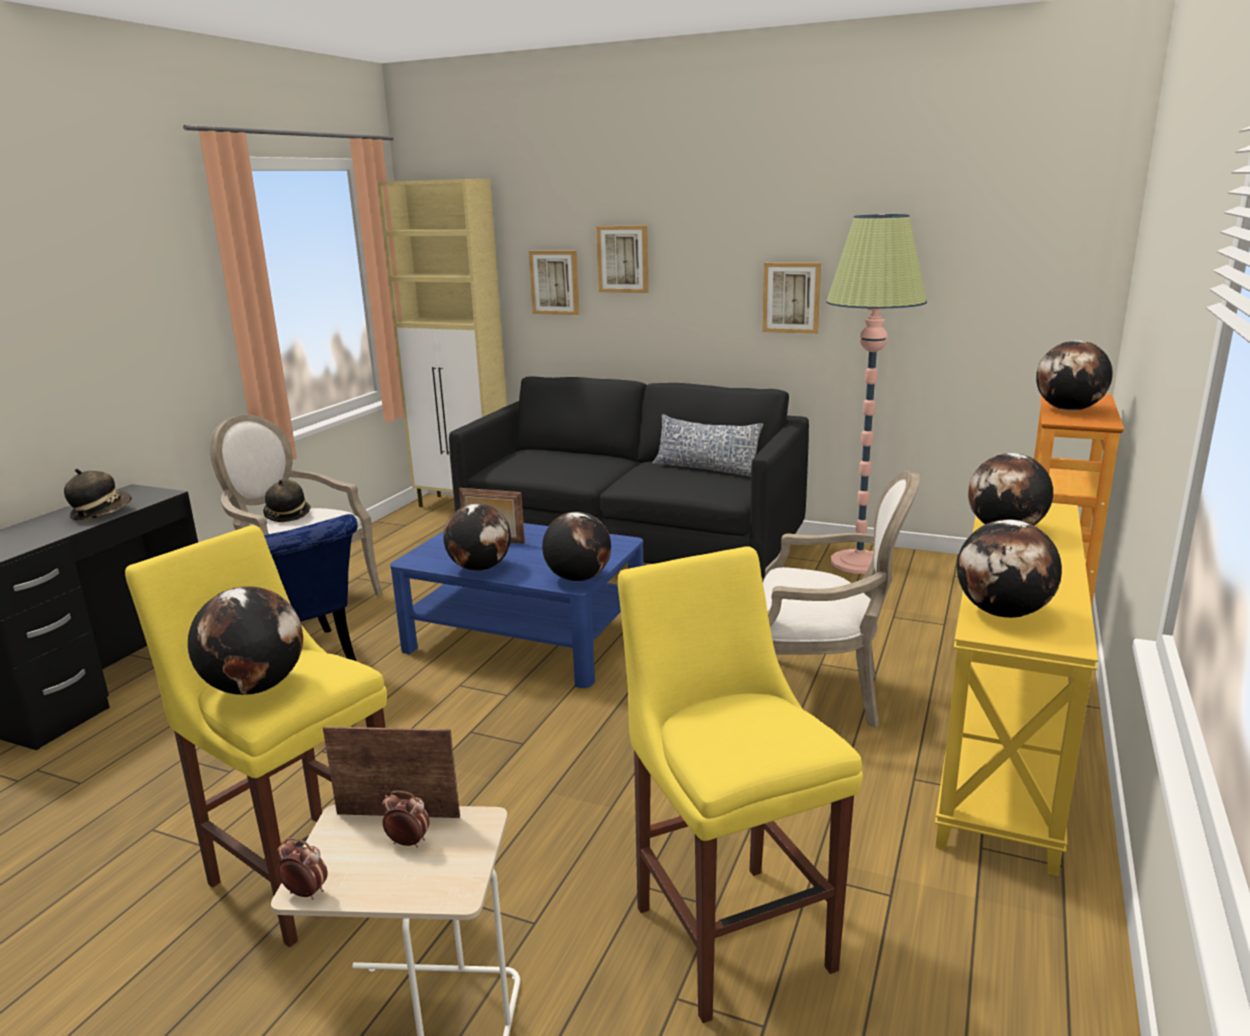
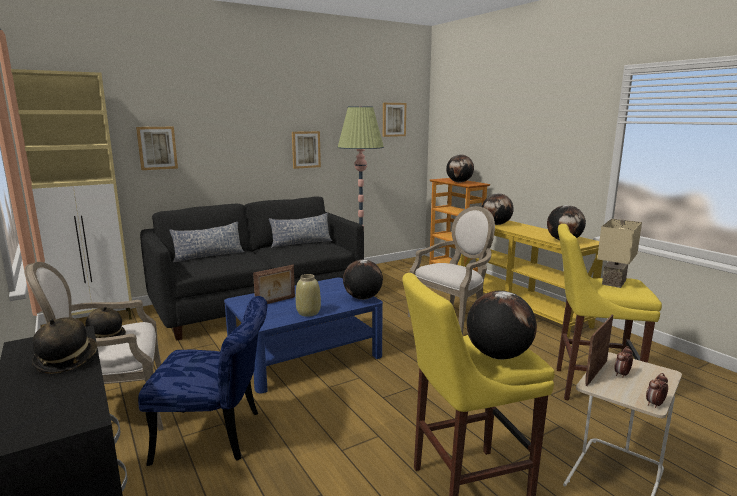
camera: 55 degrees left, 5 degrees down
(480, 568) = (308, 312): globe -> beige vase
(560, 454) = (208, 256): none -> pillow
(623, 259) = (207, 131): picture -> picture (393, 119)
(759, 718) = (612, 282): none -> beige table lamp

